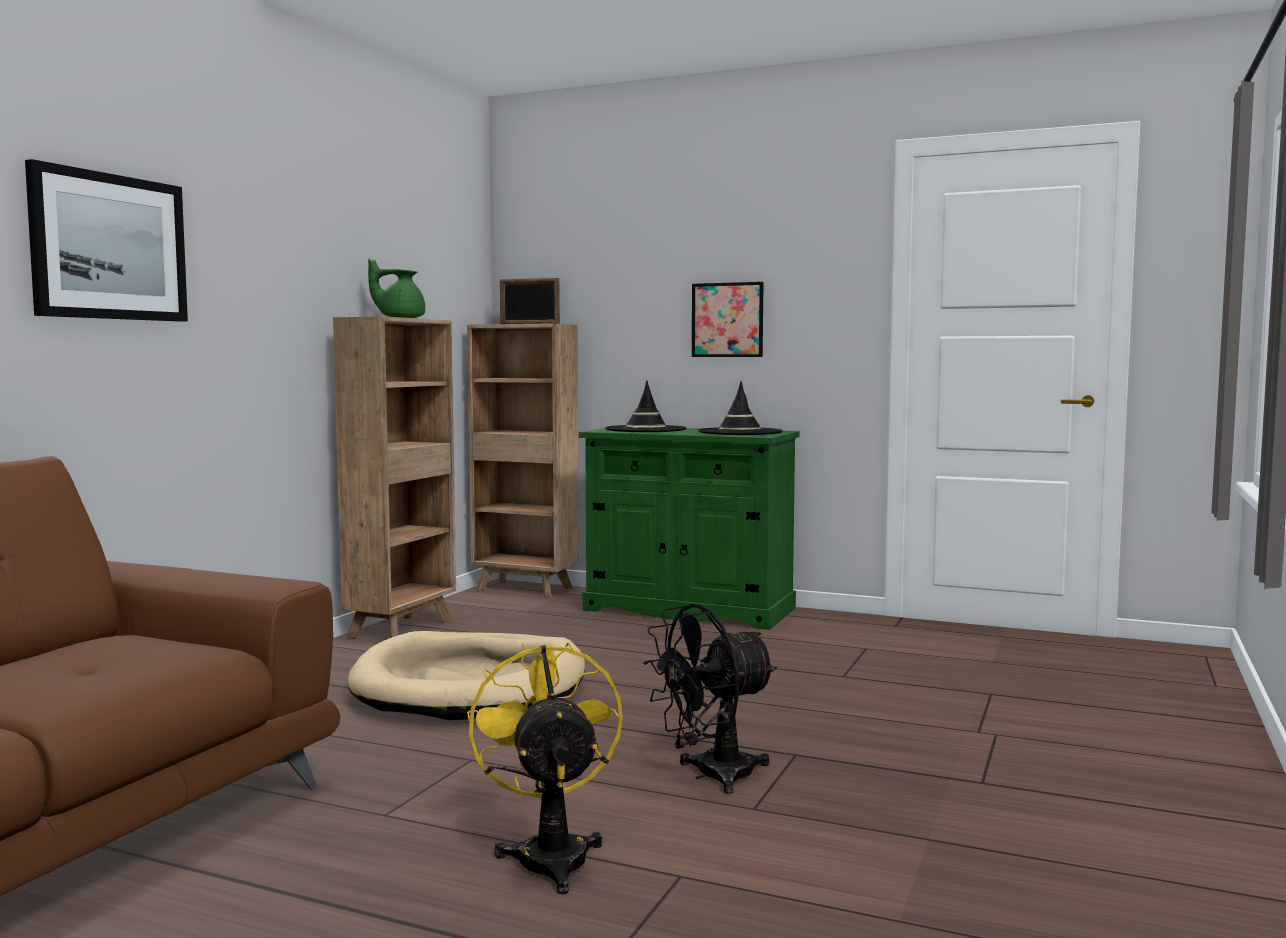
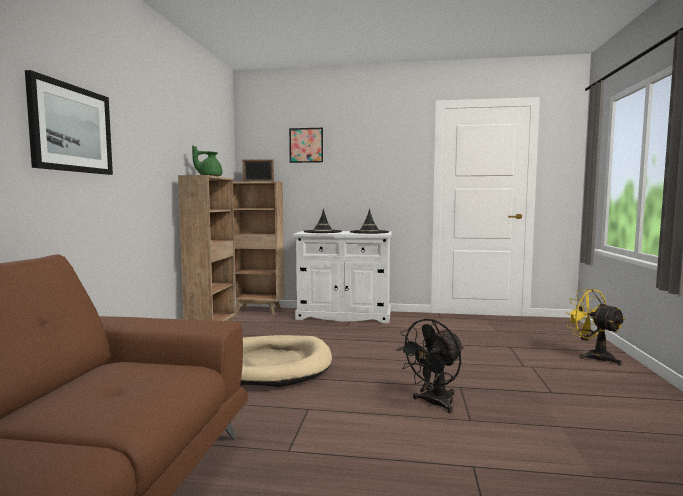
camera: 15 degrees left, 0 degrees up
(550, 854) = (397, 463): yellow fan -> yellow fan (593, 356)
(689, 609) = (344, 315): green cabinet -> white cabinet
(727, 320) = (356, 180): picture -> picture (306, 145)

